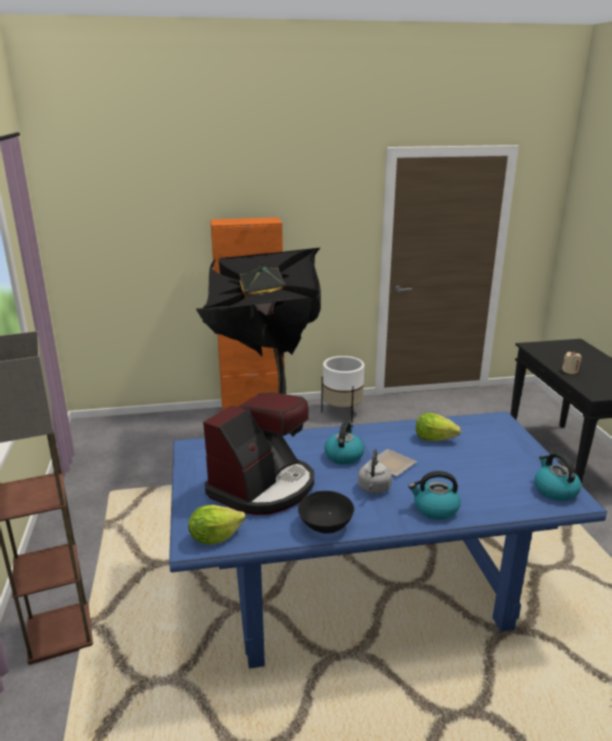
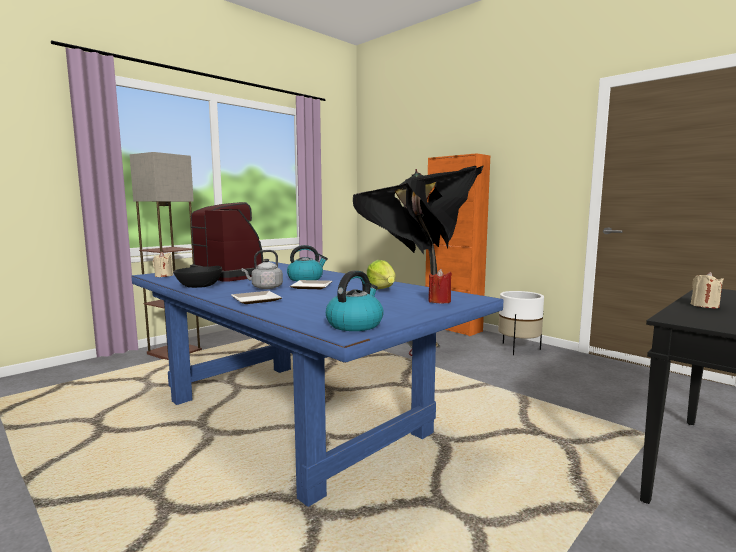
camera: 55 degrees right, 15 degrees down
(214, 537) = (164, 276): lettuce -> beige candle
(263, 486) = (235, 274): coffee machine -> coffee machine turned 135 degrees counterclockwise
(435, 509) = (255, 300): kettle -> plate
(501, 435) = (439, 301): none -> red candle

